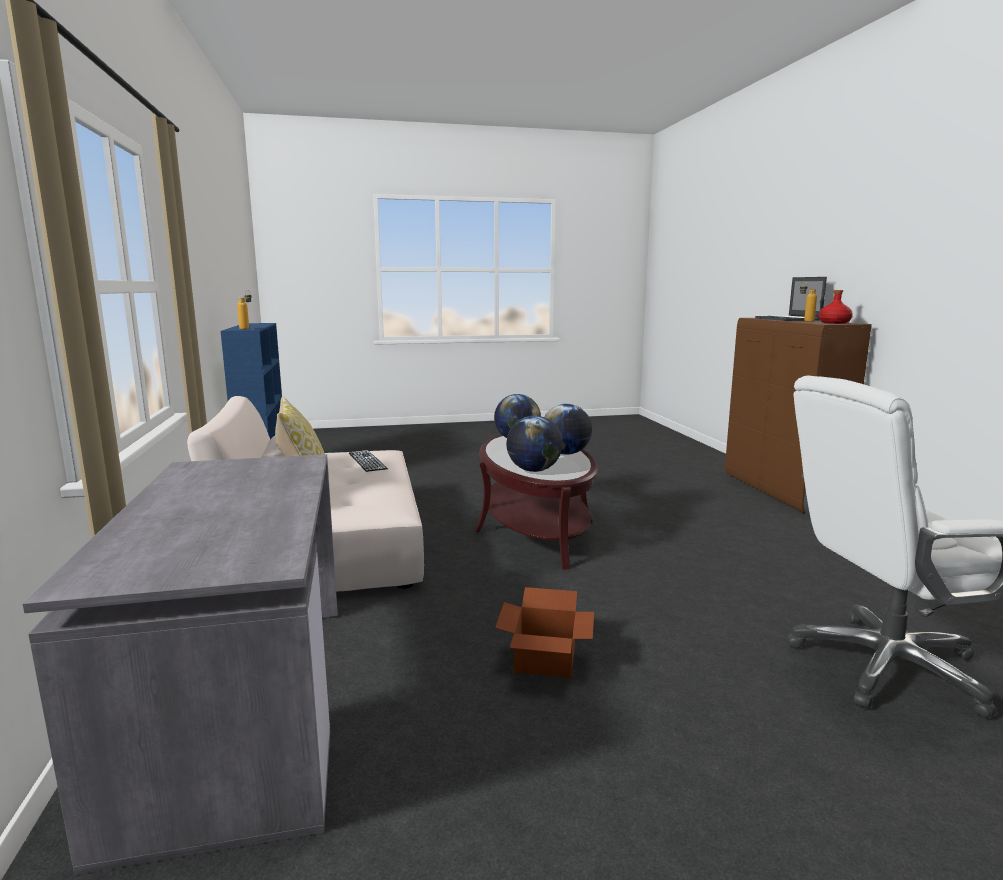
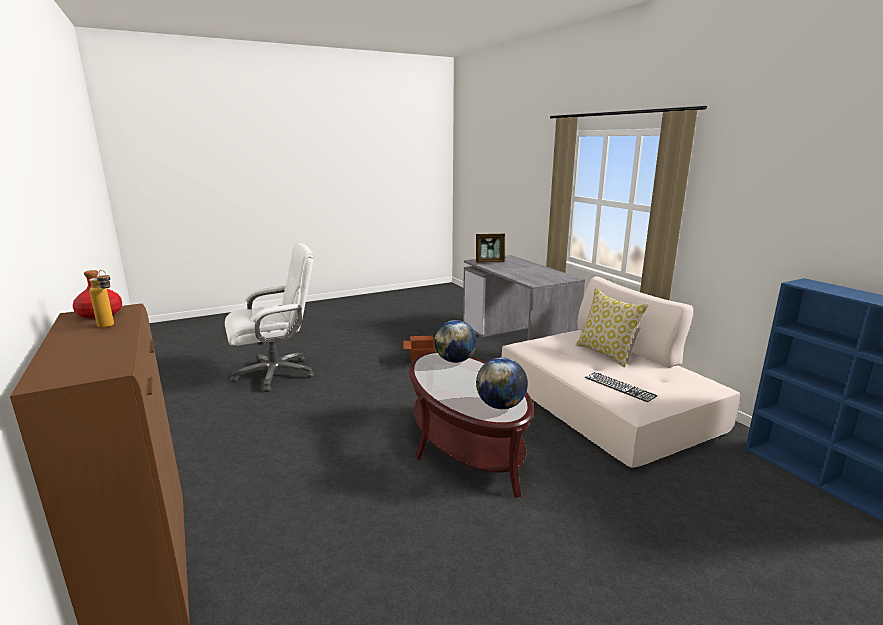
camera: 165 degrees right, 5 degrees up
(233, 550) = (490, 262): none -> picture frame
(247, 329) = (811, 285): bottle -> none
(565, 454) = (440, 385): globe -> none
(788, 319) = (86, 349): laptop -> none

